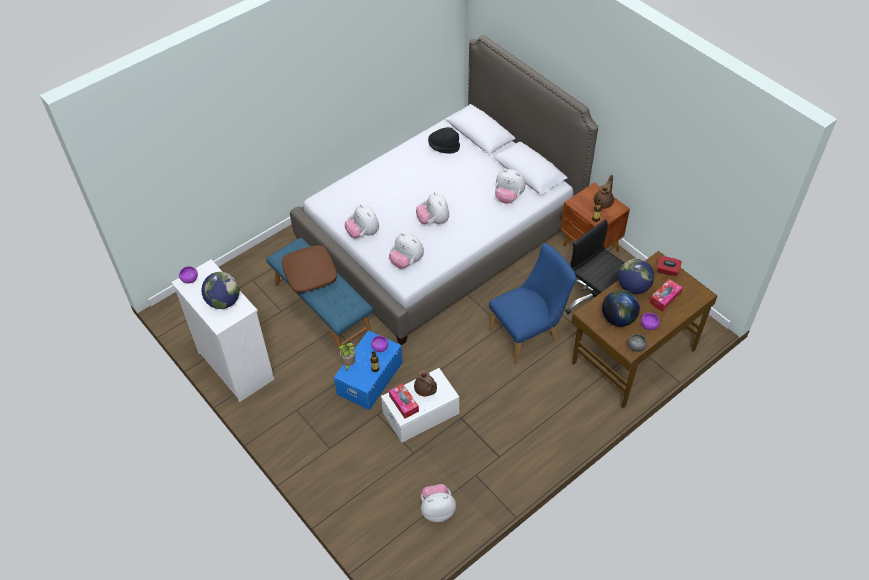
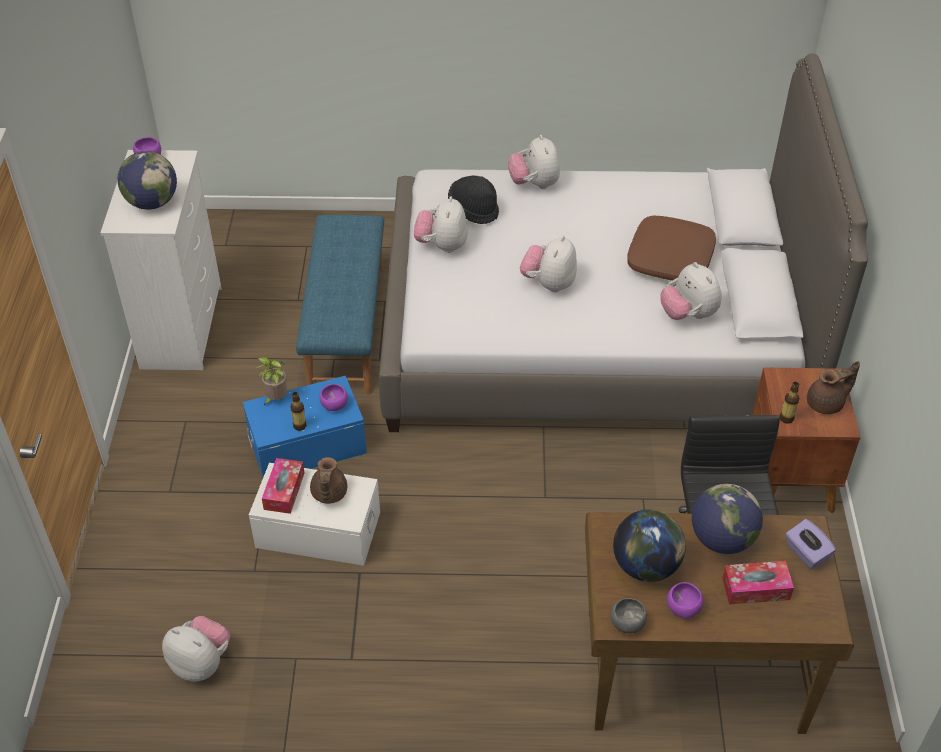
camera: 40 degrees right, 5 degrees down
(310, 273) = (341, 261): brown pillow -> brown pillow (670, 259)
(406, 261) = (456, 310): plush toy -> plush toy (534, 184)
(443, 147) = (669, 204): black hat -> black hat (473, 209)
(528, 334) = (570, 532): blue chair -> none
(667, 271) = (806, 553): red tissue box -> purple tissue box

